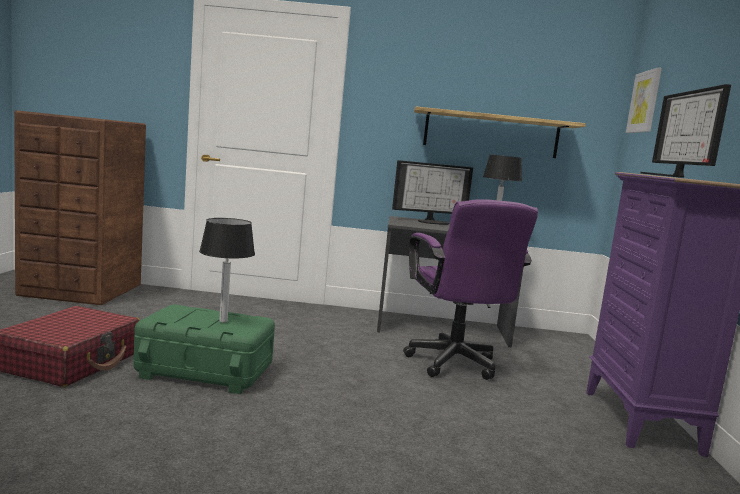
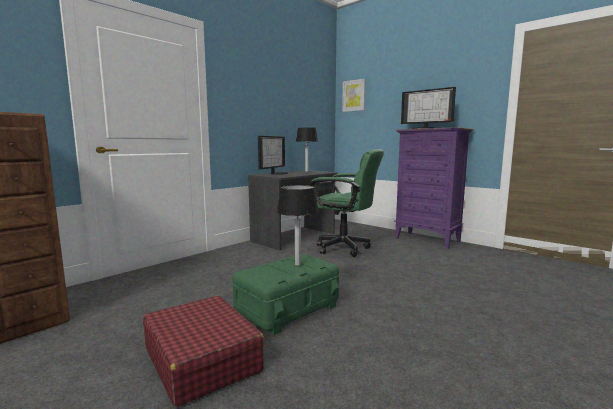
camera: 50 degrees left, 0 degrees up
(455, 366) = (345, 249): purple office chair -> green office chair
(491, 134) = (288, 115): shelf -> none

